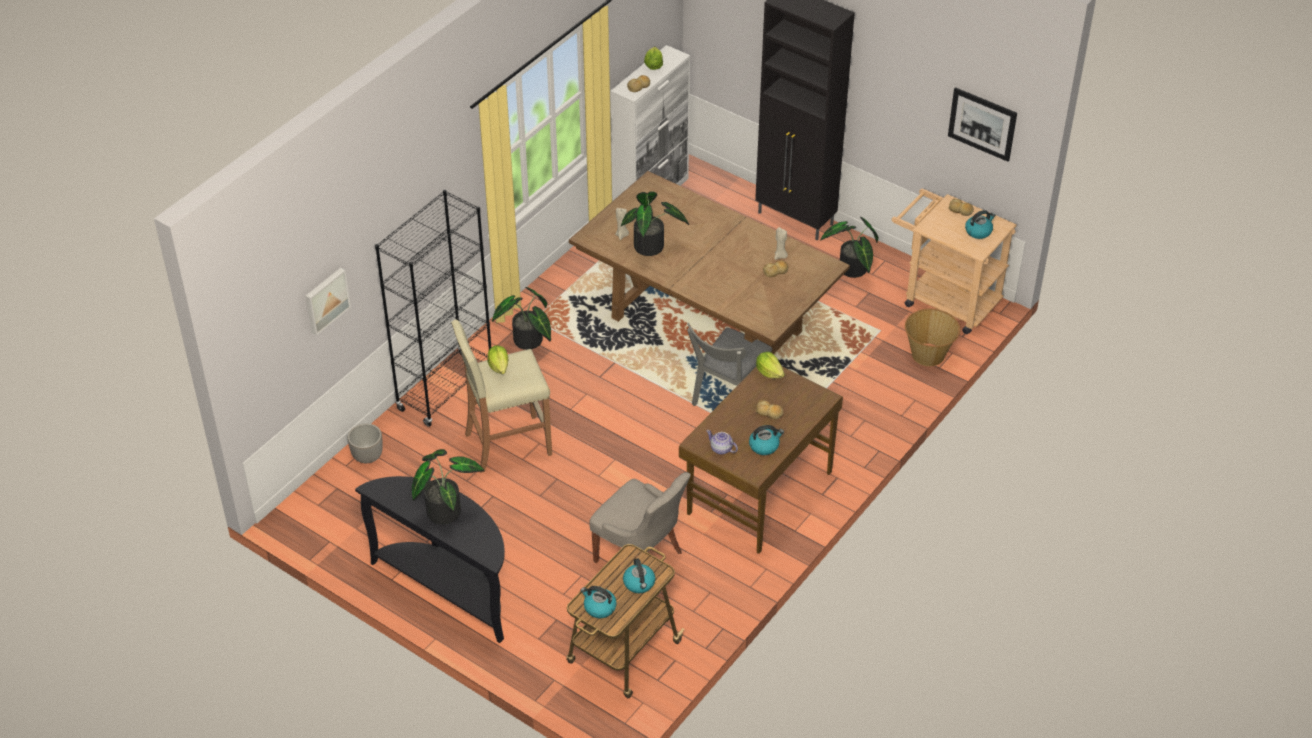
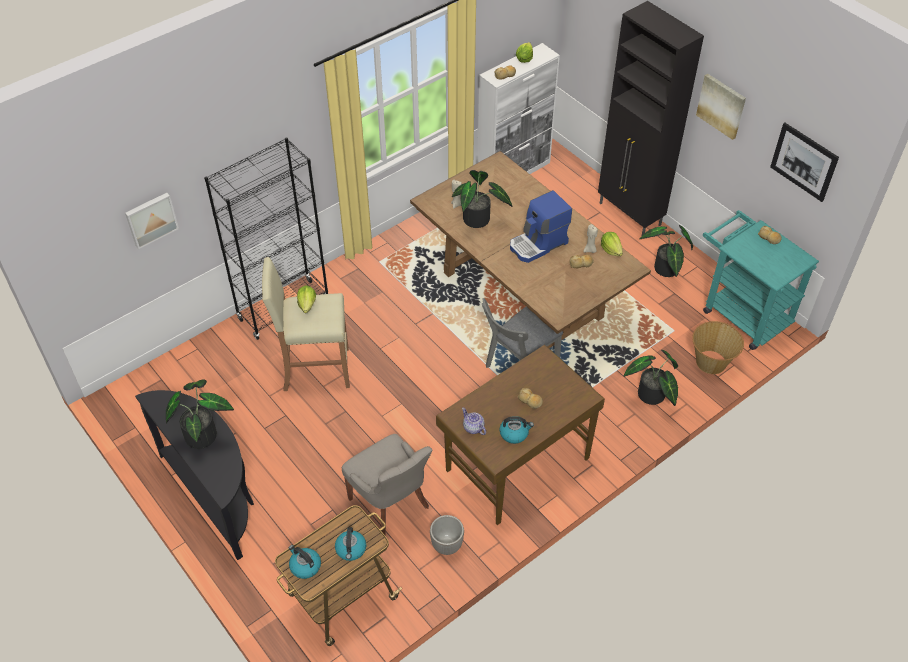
camera: 15 degrees right, 5 degrees up
(367, 457) = (197, 356): planter -> planter (446, 545)
(528, 343) = (367, 281): potted plant -> potted plant (651, 397)
(724, 260) = (538, 244): none -> coffee machine
(769, 372) = (543, 360): lettuce -> lettuce (611, 250)
(884, 81) = (721, 105): none -> picture
(944, 299) = (741, 312): beige cart -> turquoise cart
(978, 231) = (780, 261): kettle -> none

